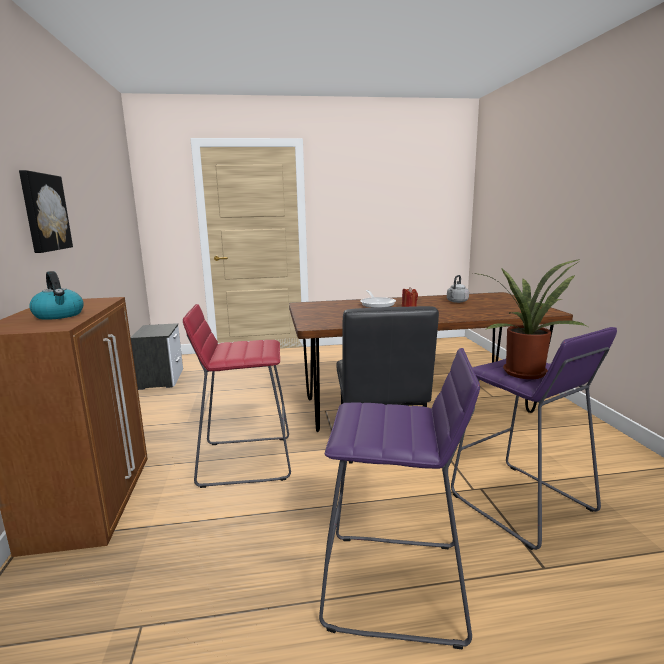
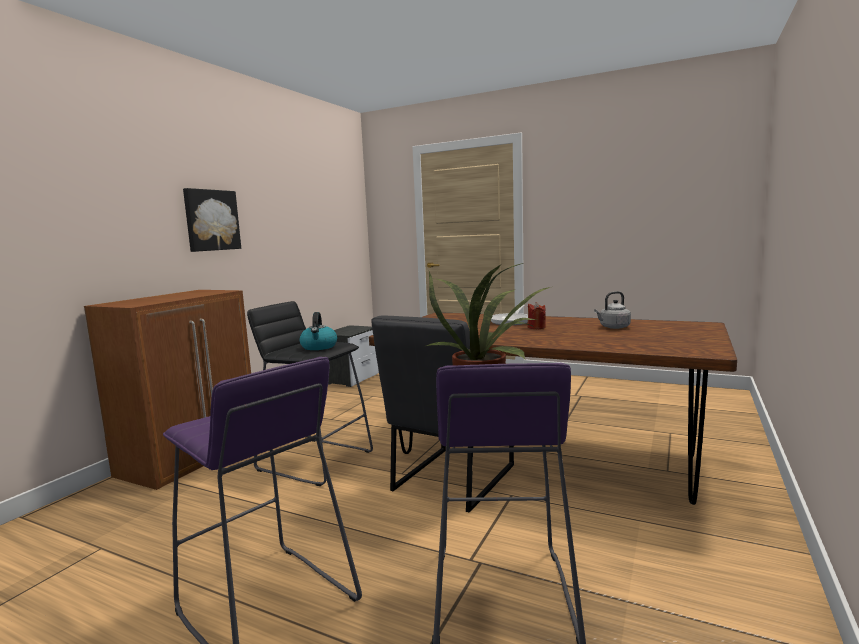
camera: 35 degrees right, 5 degrees down
(59, 315) = (163, 299): kettle -> kettle (319, 347)
(245, 460) = (315, 460): red stool -> black stool

